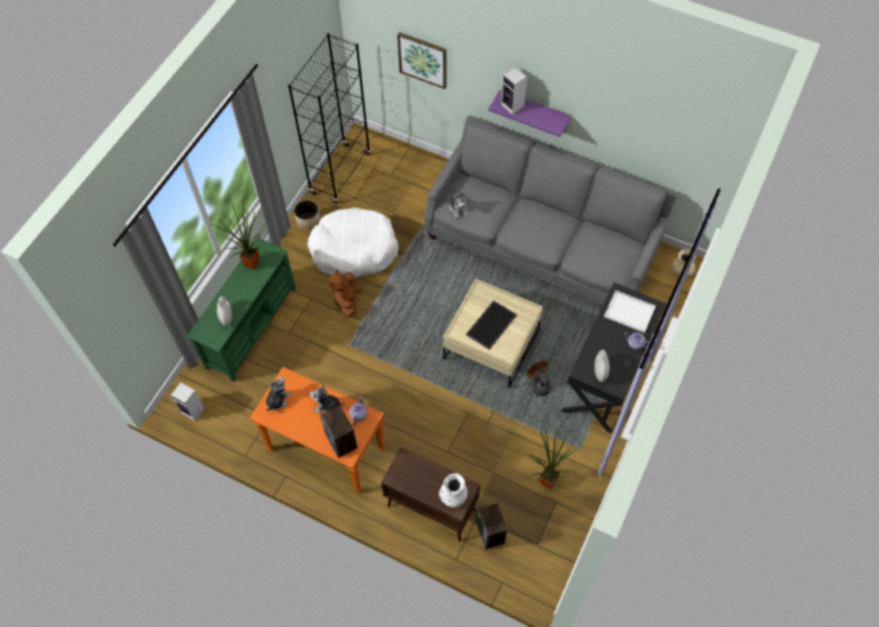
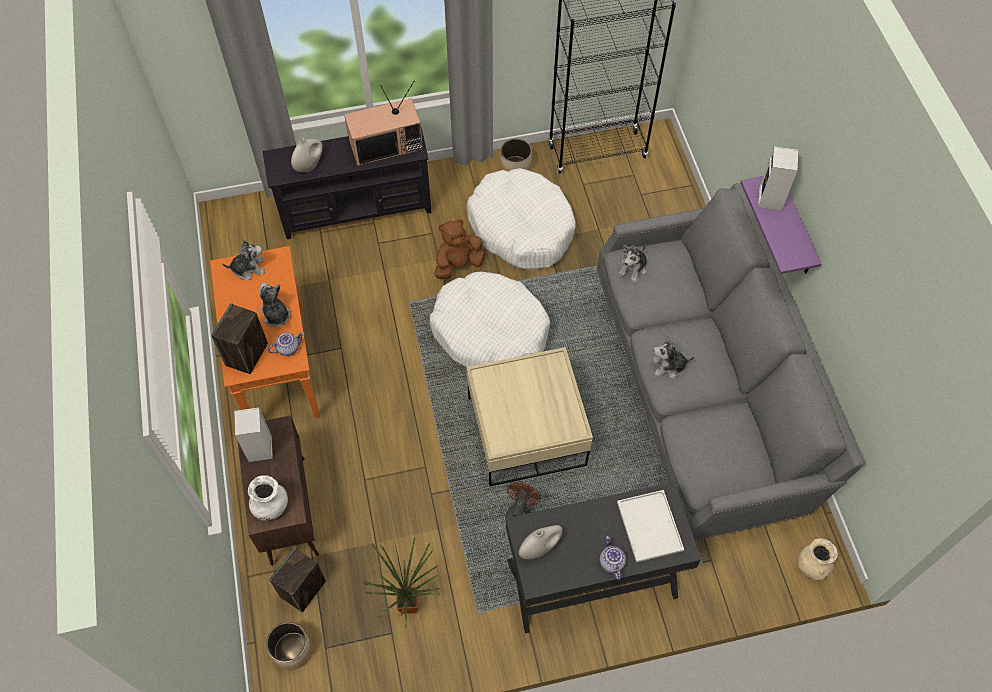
camera: 50 degrees right, 0 degrees up
(193, 410) = (231, 231): speaker -> speaker (261, 449)
(251, 327) = (356, 209): green tv stand -> black tv stand
(254, 265) = (386, 144): potted plant -> television
(410, 317) = (490, 332): none -> white dog bed
(423, 59) = (738, 79): picture -> none
(491, 324) = (523, 402): tray -> none
(524, 565) = (291, 650): none -> planter
(534, 238) = (668, 366): none -> plush toy

